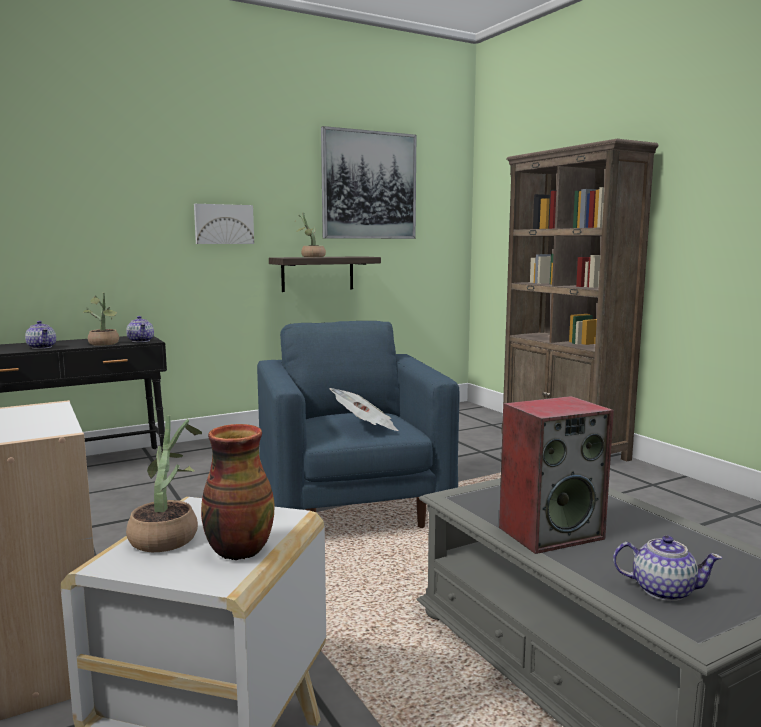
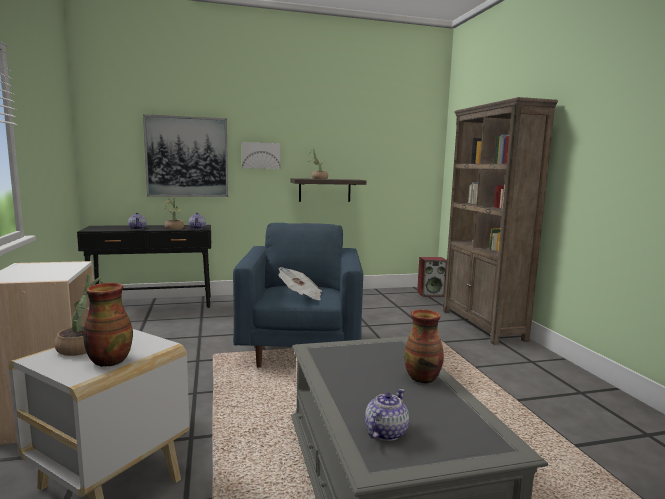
camera: 15 degrees right, 0 degrees up
(369, 185) = (365, 130): picture -> picture (187, 157)
(551, 532) = (351, 381): speaker -> speaker (431, 294)
(632, 516) = (423, 378): none -> vase
(662, 590) = (385, 432): teapot -> teapot turned 90 degrees counterclockwise

